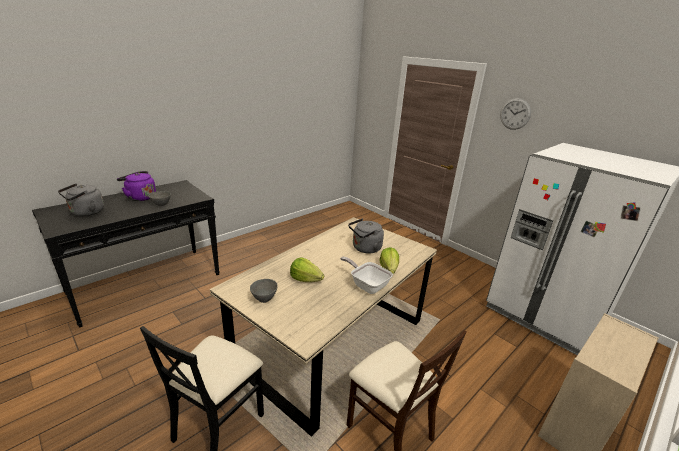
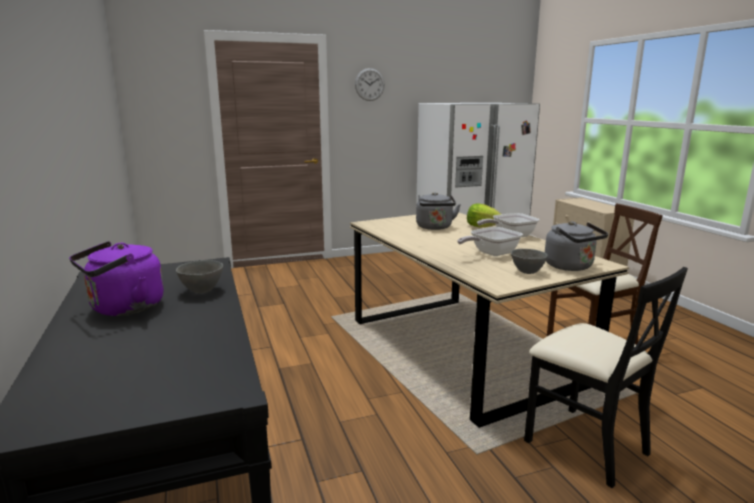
camera: 65 degrees left, 10 degrees down
(85, 213) = (140, 363): grey kettle -> grey kettle (571, 267)
(305, 279) = (490, 253): lettuce -> frying pan

